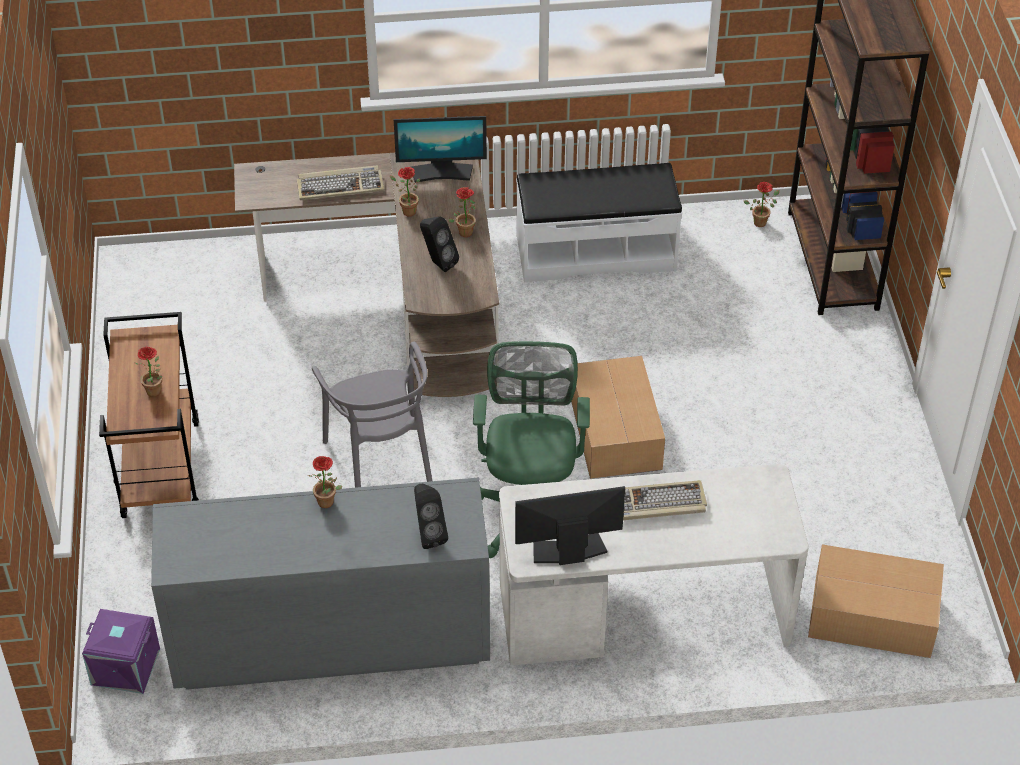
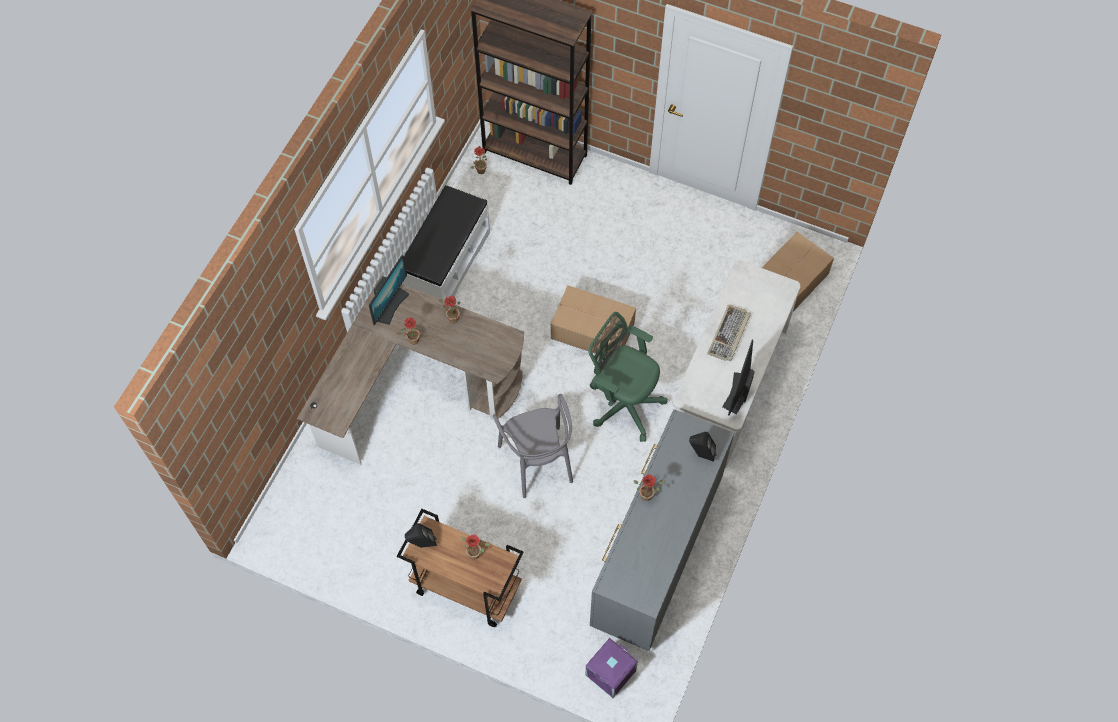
camera: 60 degrees left, 15 degrees up
(340, 185) = (362, 366): keyboard -> none
(381, 461) = (537, 461): grey chair -> grey chair turned 60 degrees clockwise
(438, 263) = (469, 346): black speaker -> black speaker (422, 544)

